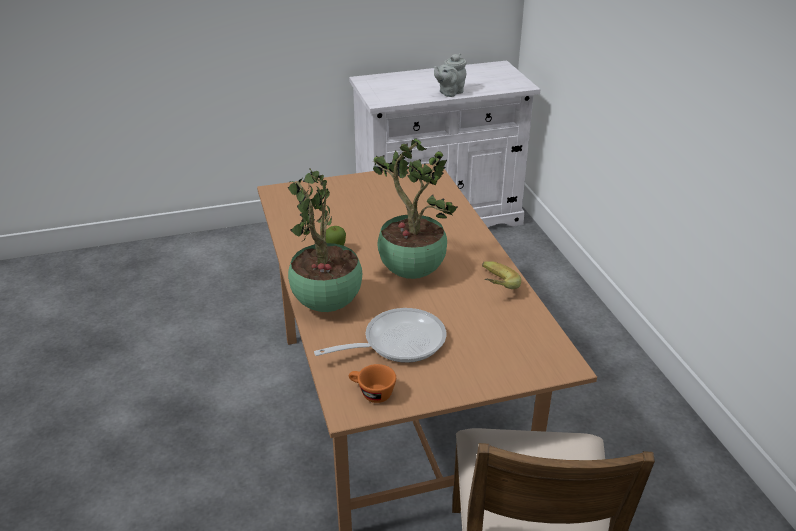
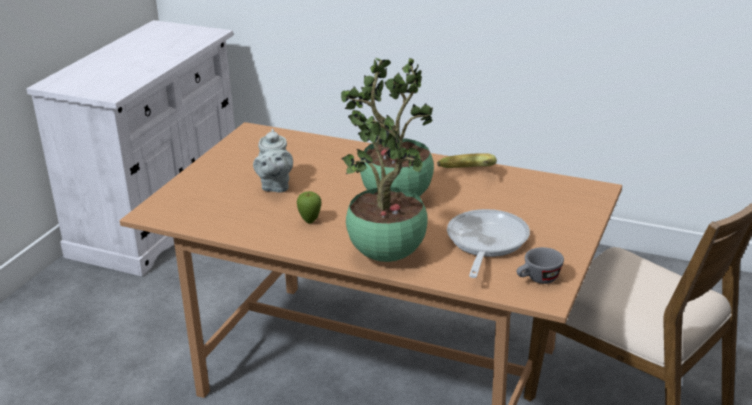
camera: 50 degrees left, 5 degrees down
(371, 393) = (538, 279): orange cup -> grey cup
(449, 93) = (162, 62): grey teapot -> grey teapot (275, 186)

